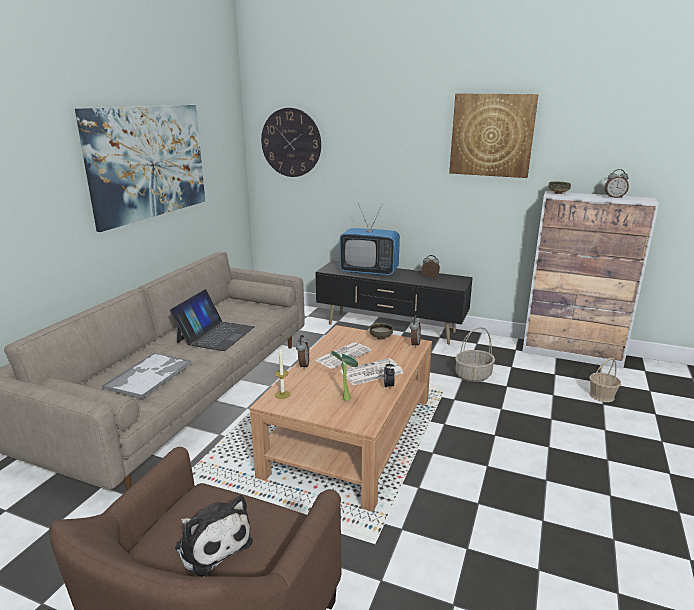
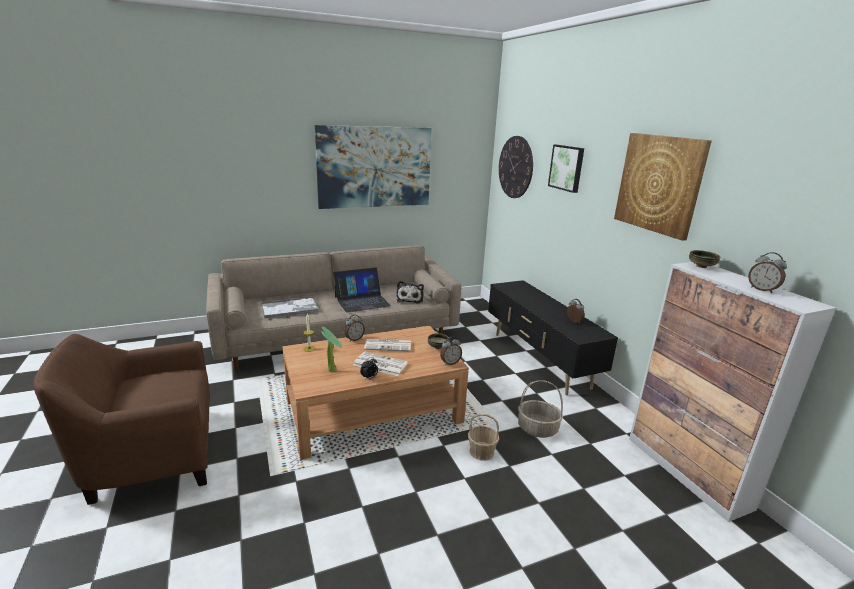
camera: 45 degrees right, 0 degrees up
(212, 542) = (145, 393): plush toy -> plush toy (410, 299)
(369, 271) = (531, 298): television -> none
(374, 134) = (567, 168): none -> picture
(602, 396) = (638, 524): basket -> basket (482, 452)

